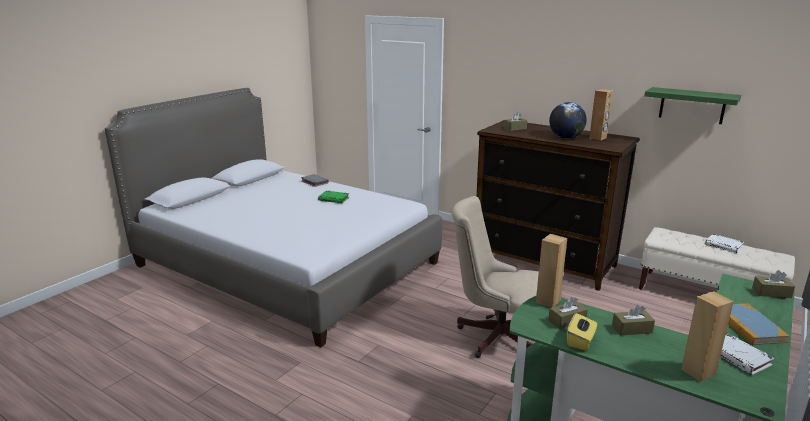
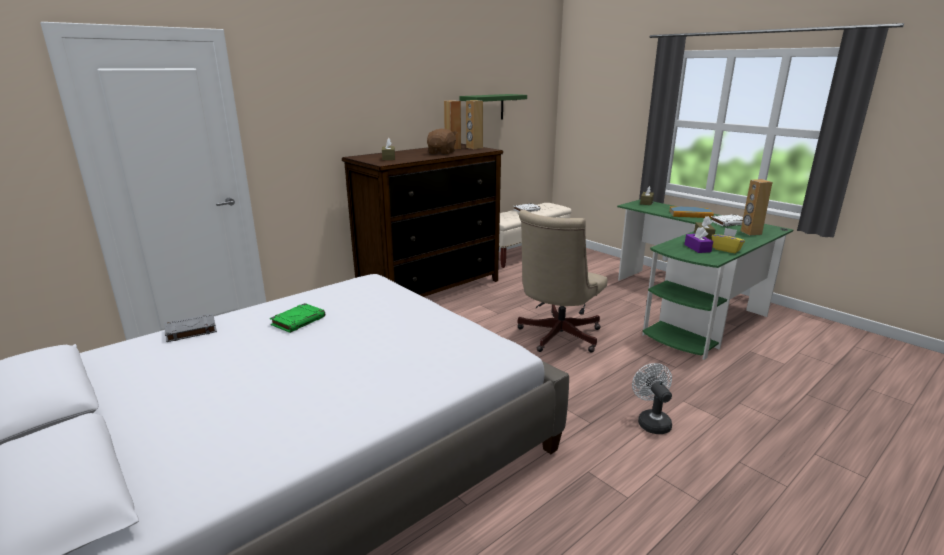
camera: 75 degrees left, 0 degrees up
(371, 393) = (651, 421): none -> white fan
(547, 301) = (666, 248): brown speaker -> brown speaker (474, 148)
(565, 137) = (442, 153): globe -> brown plush toy
(567, 321) = (697, 248): brown tissue box -> purple tissue box

